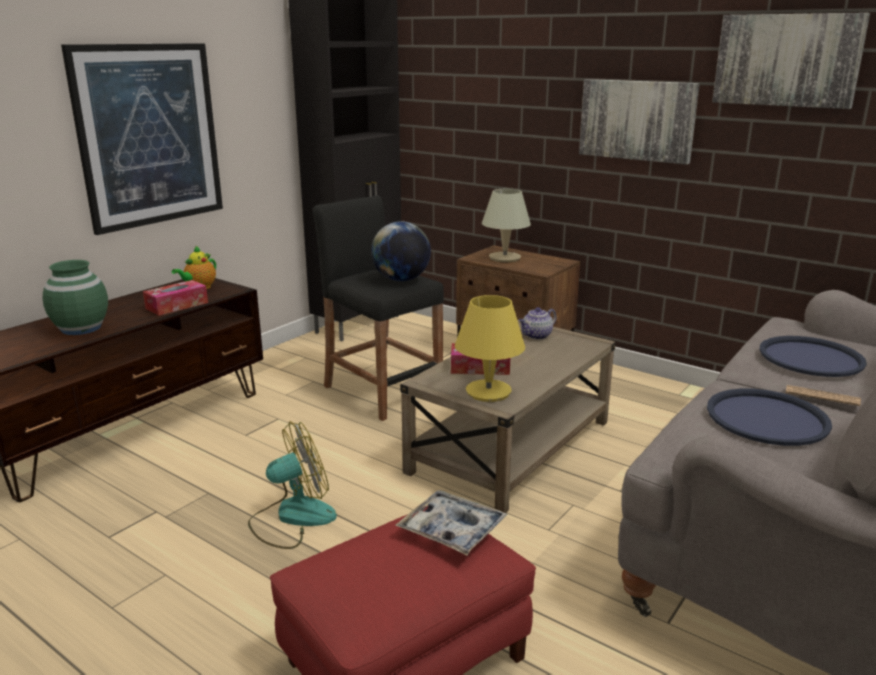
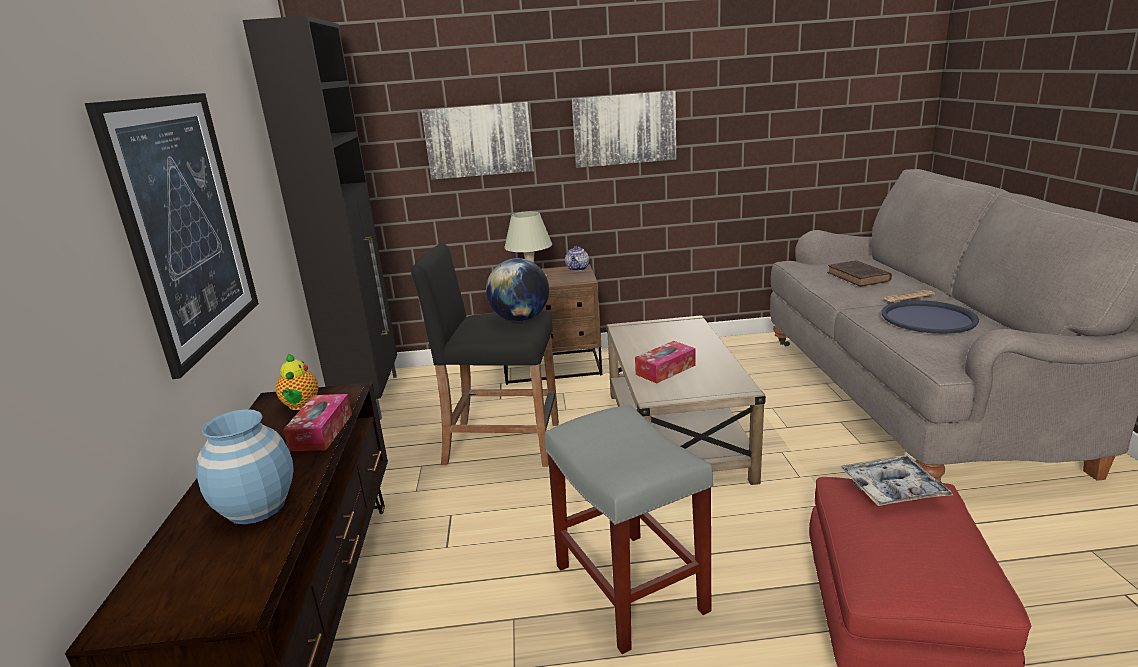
camera: 40 degrees left, 0 degrees up
(81, 328) = (257, 507): green vase -> blue vase
(292, 517) = (628, 586): fan -> grey stool
(488, 392) = (712, 383): yellow table lamp -> none
(536, 336) = (647, 331): teapot -> teapot (577, 269)
(787, 60) = (739, 65): picture -> picture (479, 140)
(811, 358) = (859, 277): blue tray -> brown book

